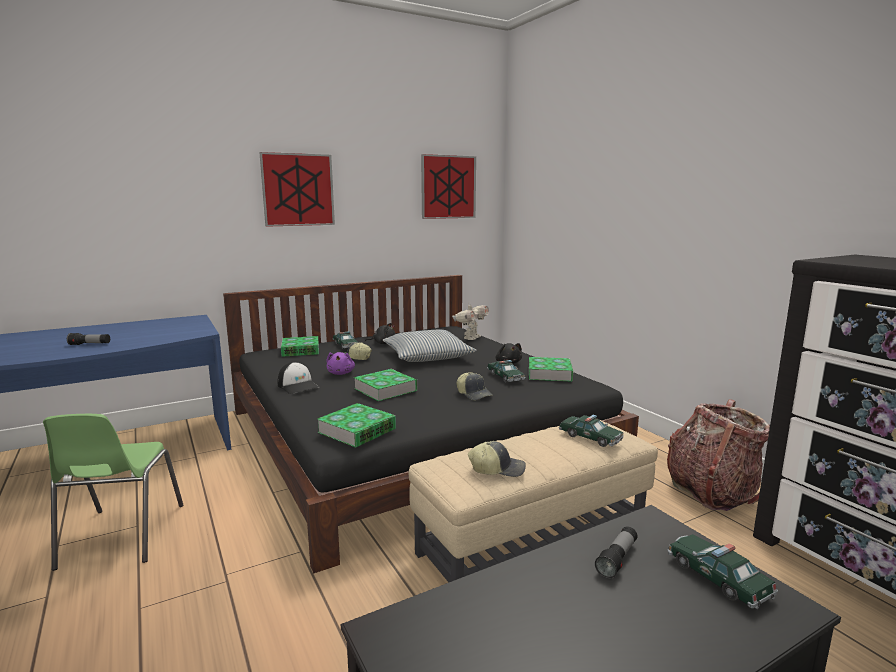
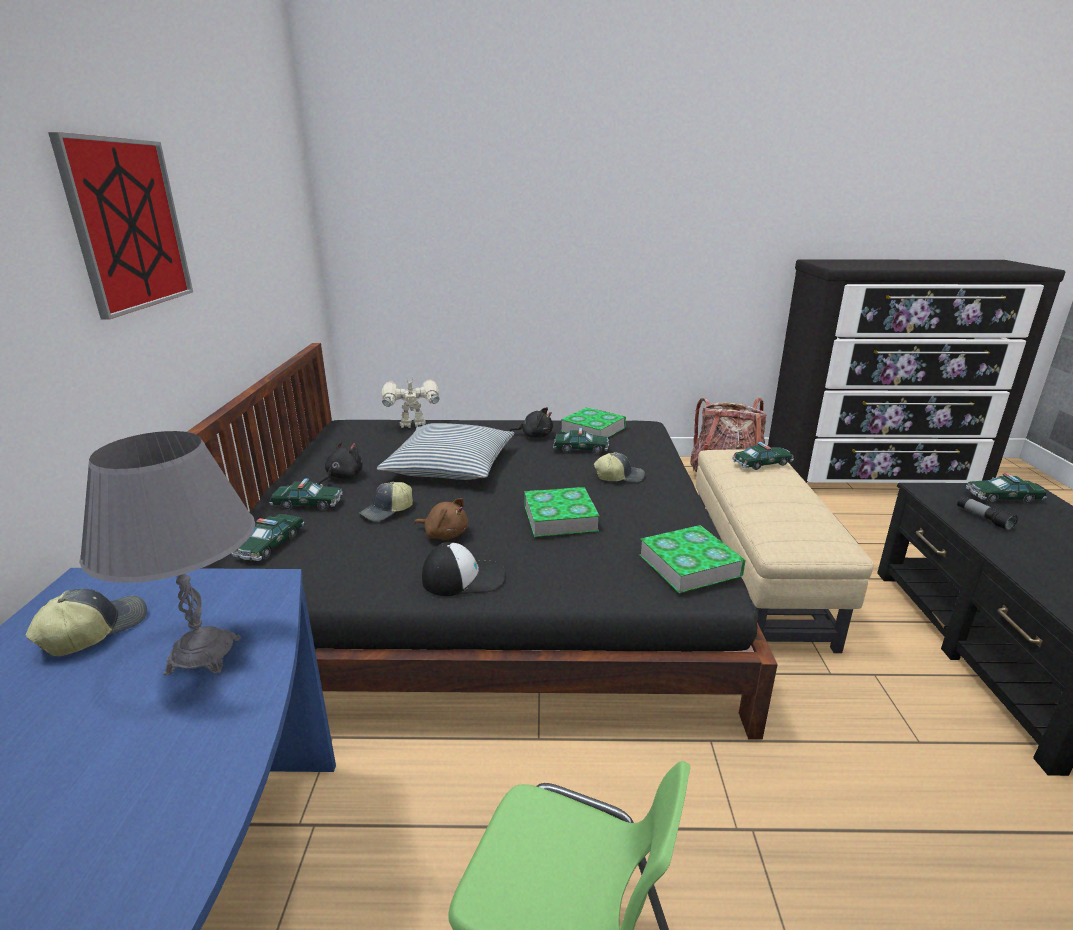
camera: 60 degrees left, 10 degrees up
(90, 344) = (129, 771): flashlight -> none
(152, 337) = (203, 655): none -> grey table lamp
(300, 350) = (270, 544): book -> toy car
(341, 373) = (444, 534): purple plush toy -> brown plush toy
(448, 187) = (276, 202): picture -> none
(471, 338) = (413, 426): toy robot -> toy robot turned 75 degrees counterclockwise
(497, 469) = (813, 518): cap -> cap (94, 630)

